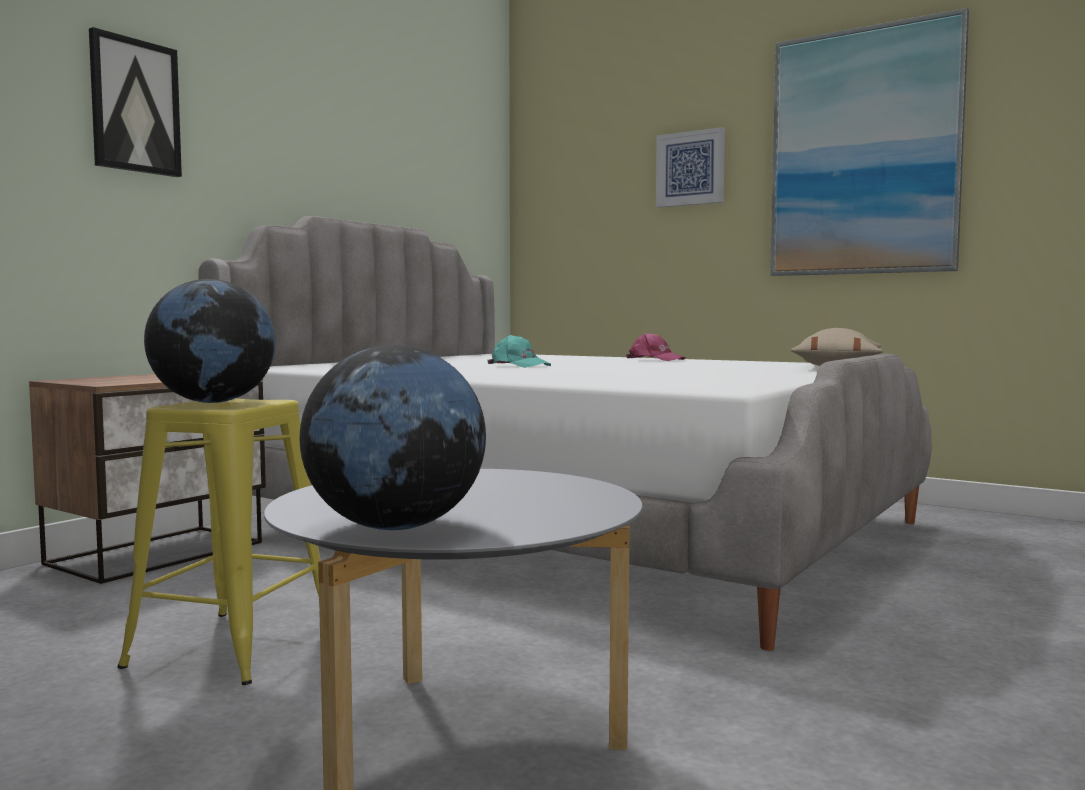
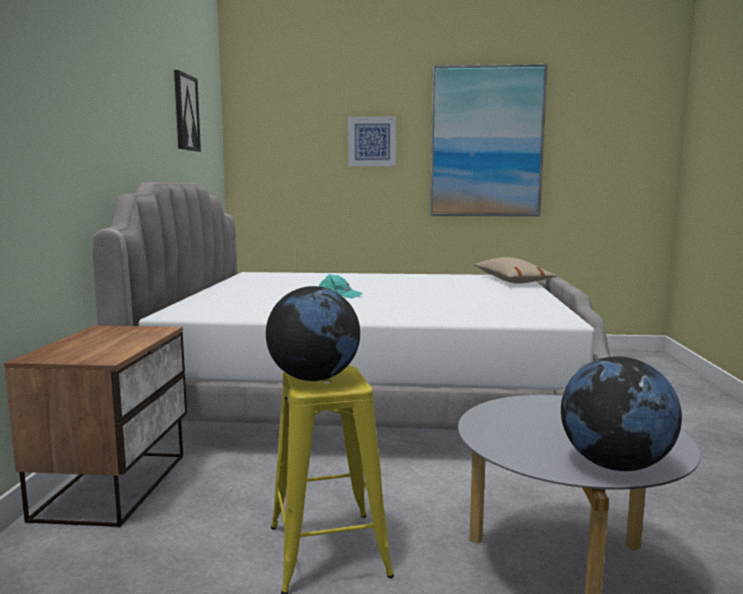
camera: 30 degrees left, 5 degrees up
(135, 106) = (43, 96): picture -> picture (185, 112)
(655, 359) = (384, 277): pink cap -> none

